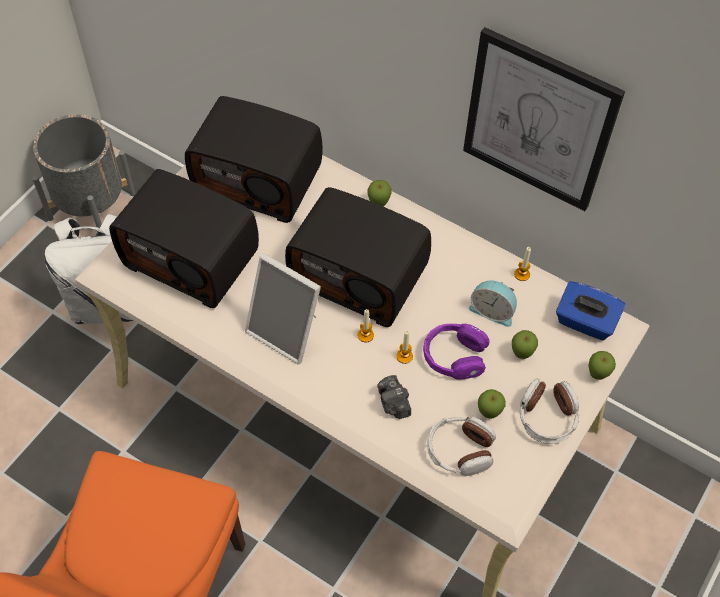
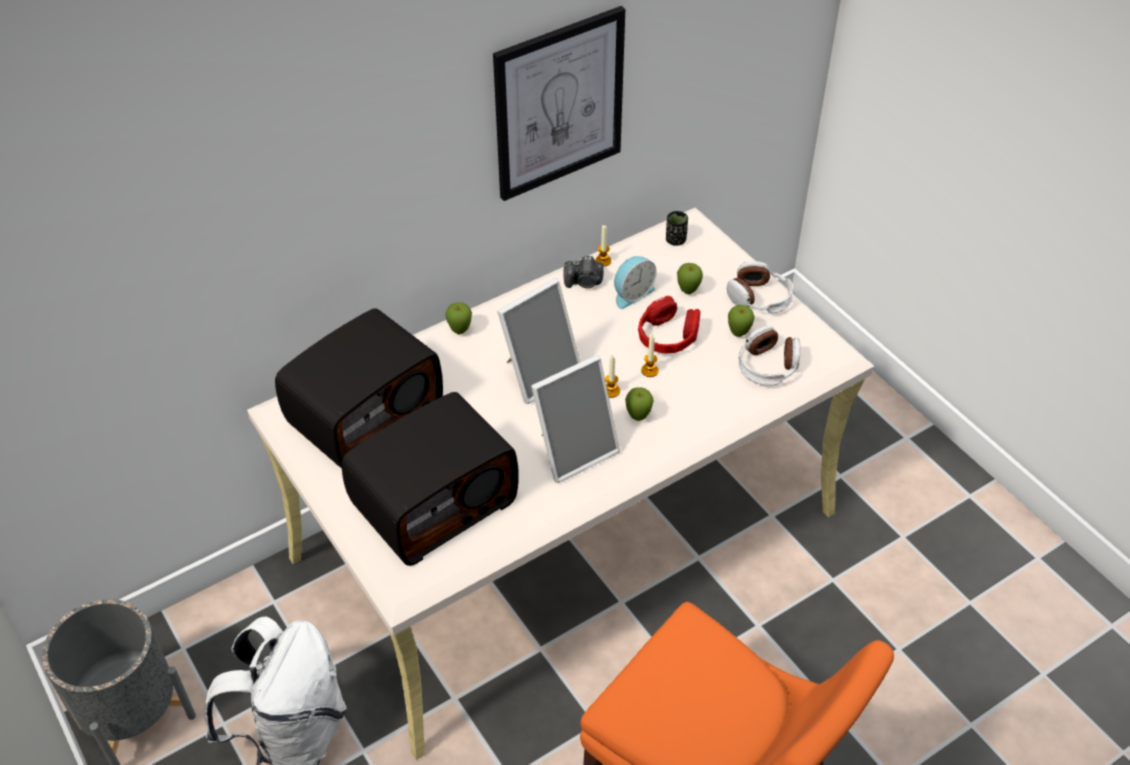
camera: 65 degrees left, 10 degrees down
(360, 276) = (539, 373): radio -> picture frame
(393, 404) = (698, 395): camera -> camera (584, 282)
(454, 356) = (668, 336): purple headphones -> red headphones
(585, 322) = (675, 240): blue tissue box -> black cup
(597, 375) = (732, 252): apple -> apple (638, 417)

